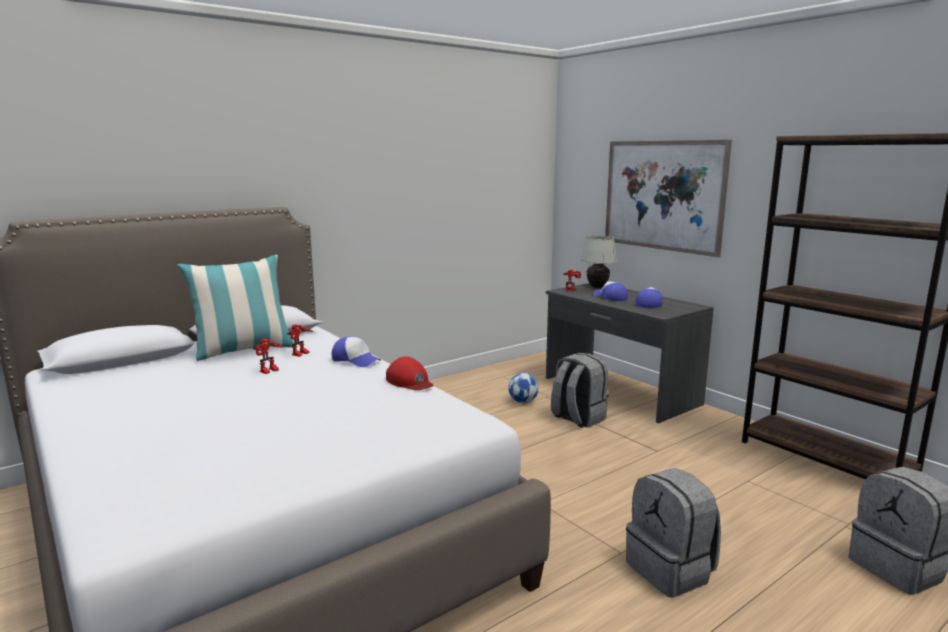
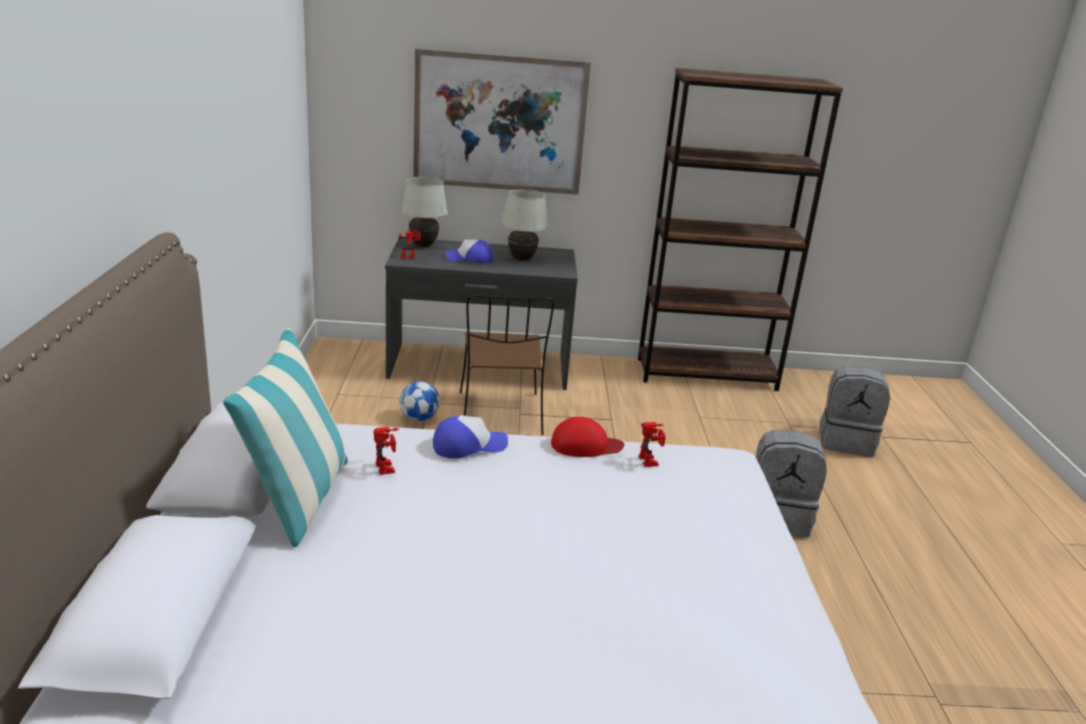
camera: 55 degrees left, 10 degrees up
(269, 371) = (426, 509): toy robot -> toy robot (651, 461)
(577, 418) = (500, 415): grey backpack -> brown chair
(649, 304) = (522, 259): cap -> white table lamp

